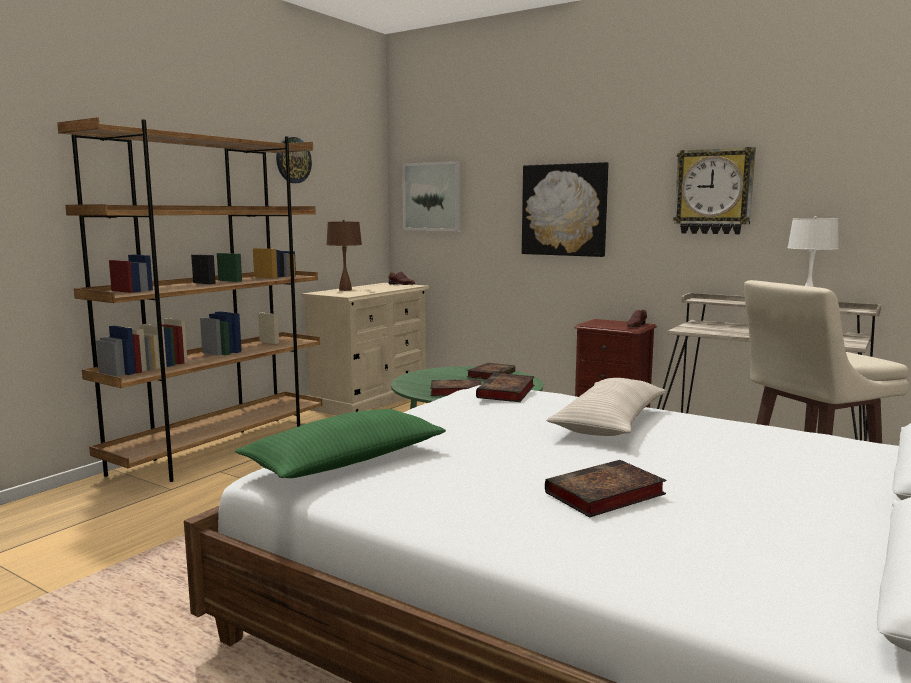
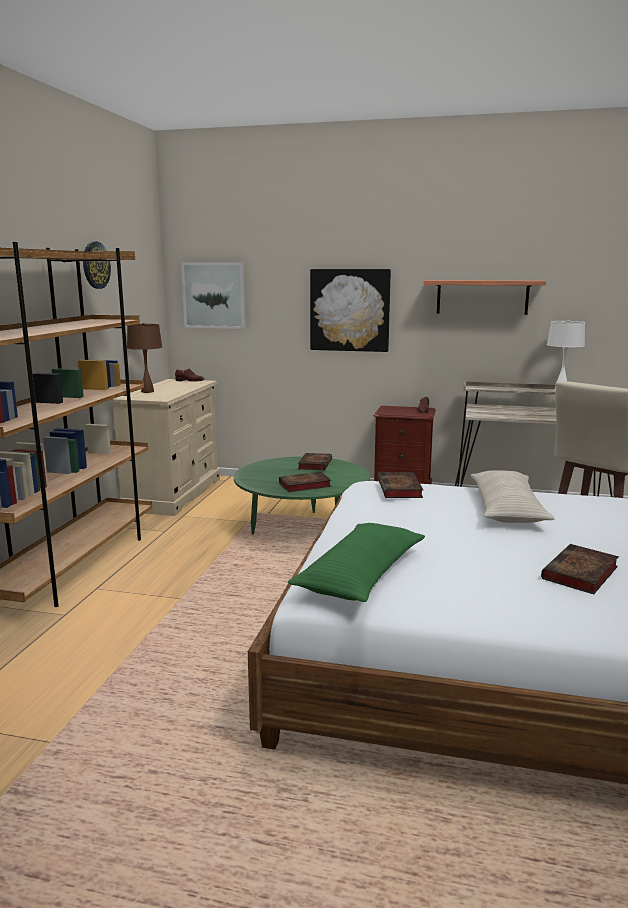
camera: 20 degrees left, 5 degrees up
(714, 192) = (482, 297): wall clock -> shelf

